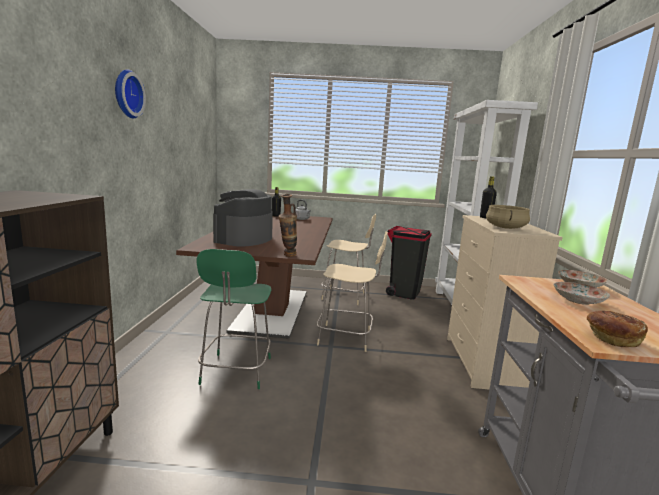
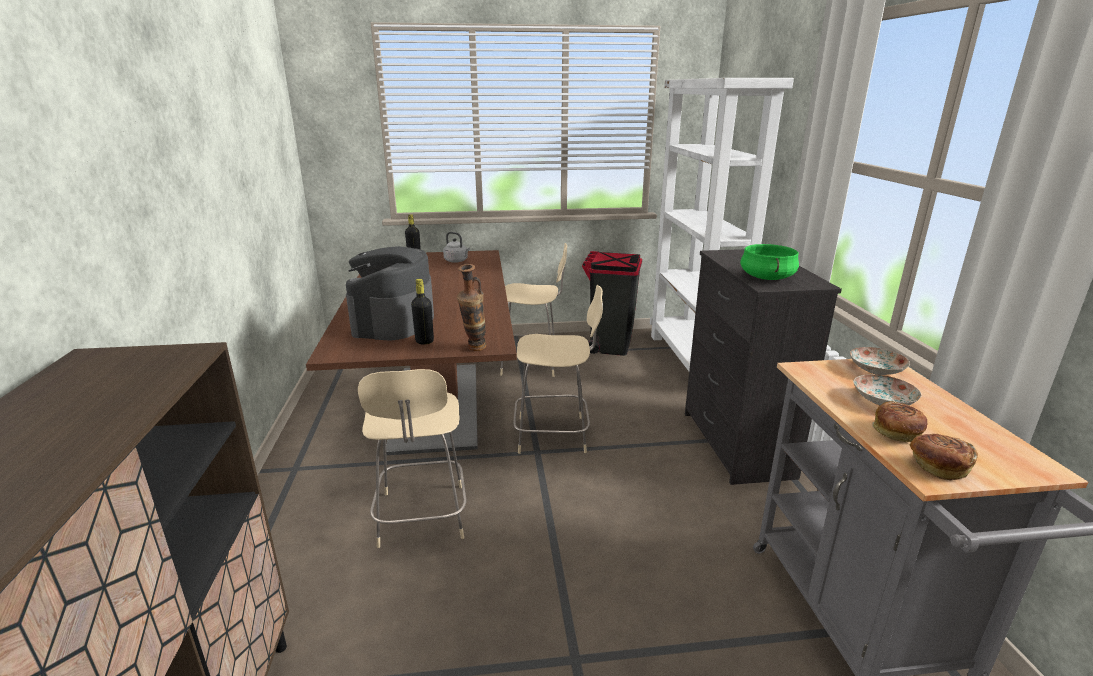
camera: 10 degrees left, 10 degrees up
(126, 94) = (171, 120): wall clock -> none
(236, 372) = (422, 518): green chair -> beige chair
(482, 363) = (736, 445): beige dresser -> black dresser
(485, 217) = (732, 254): black bottle -> black bottle (424, 341)
(505, 227) = (766, 277): beige cooking pot -> green cooking pot
(582, 317) = (896, 433): none -> bread

